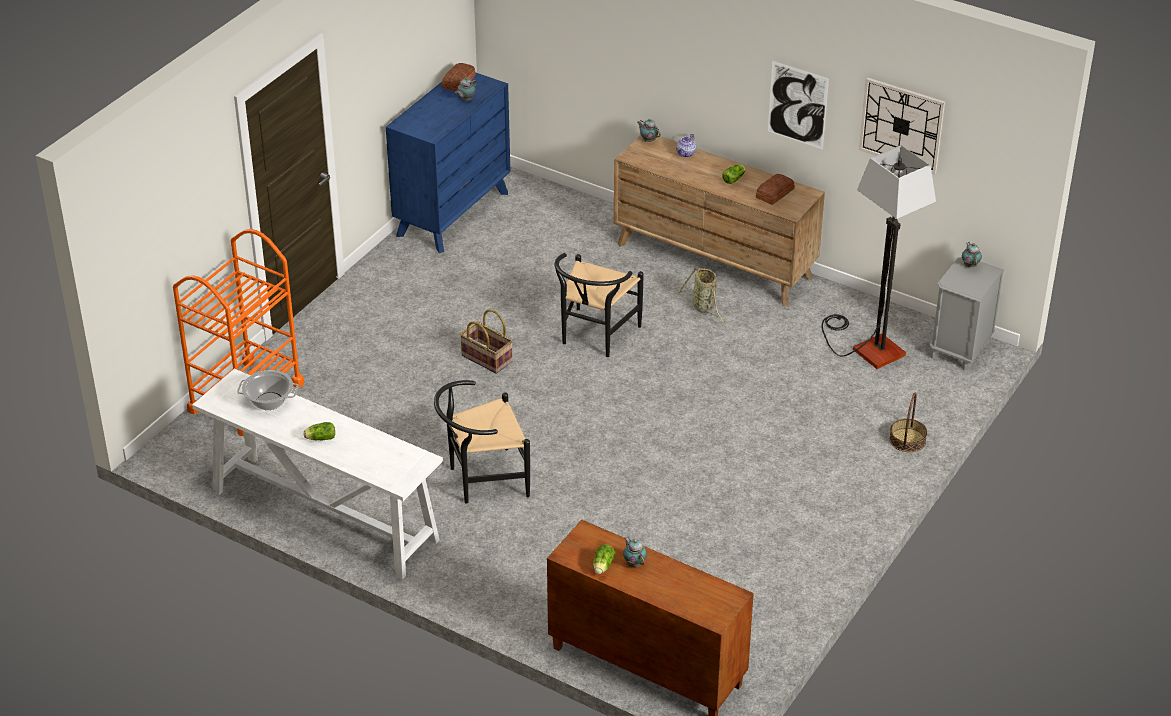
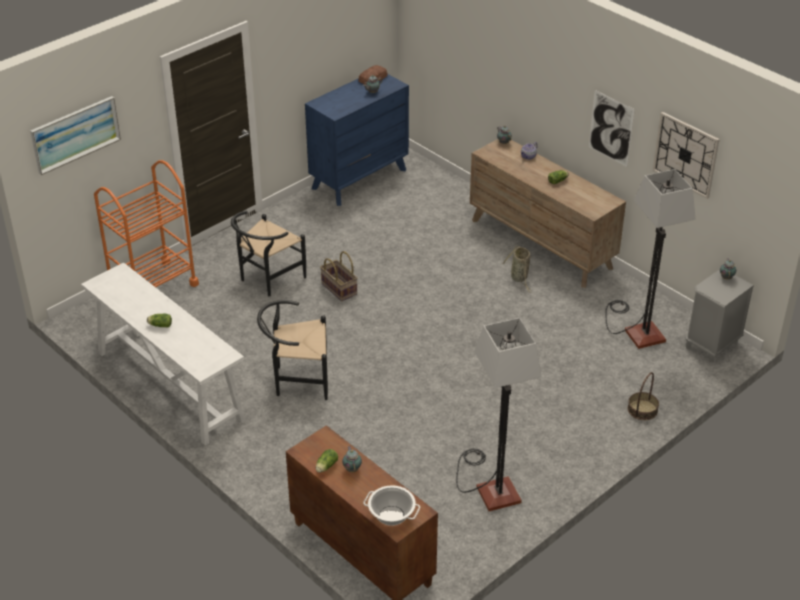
camera: 15 degrees right, 0 degrees up
(151, 213) = (75, 134): none -> picture
(269, 401) = (136, 291): cooking pot -> cooking pot (392, 515)
(594, 337) = (426, 286): black chair -> black chair (267, 279)
(766, 562) = (490, 487): none -> floor lamp
(774, 193) = (585, 196): bread -> none

